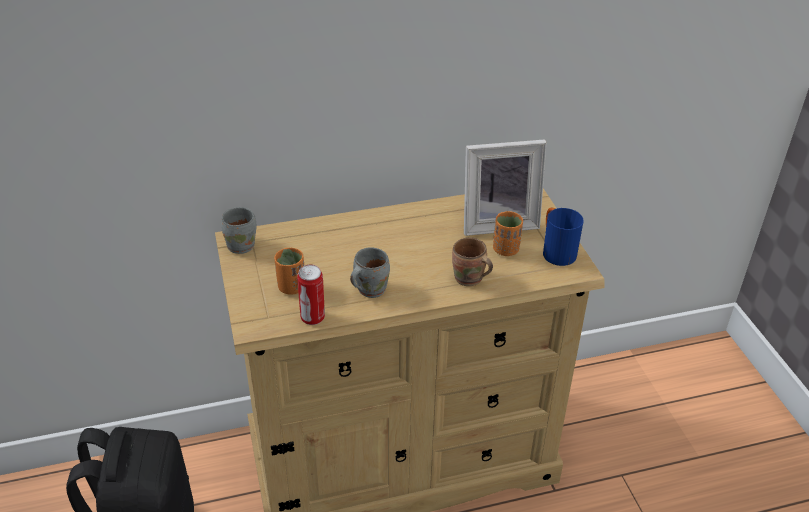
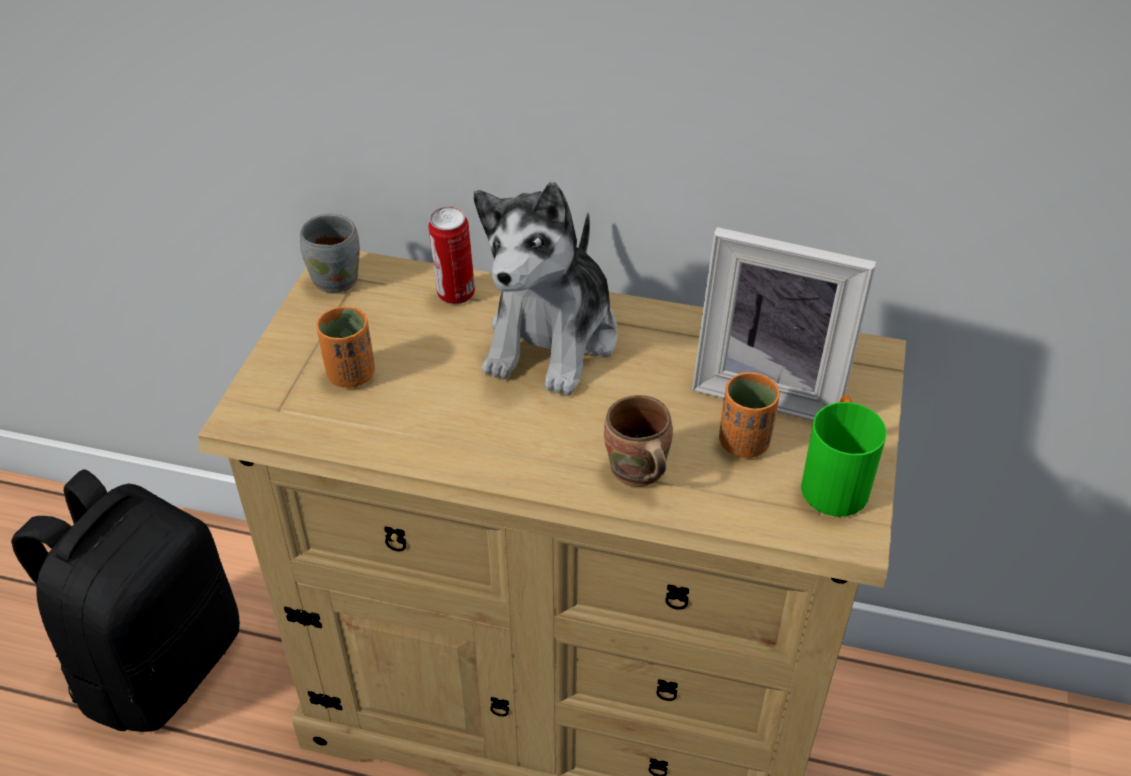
camera: 30 degrees right, 5 degrees up
(313, 318) = (338, 439): can -> can (455, 295)
(369, 289) = (461, 424): grey mug -> none
(380, 236) = (552, 339): none -> plush toy
(555, 251) = (833, 481): blue mug -> green mug

